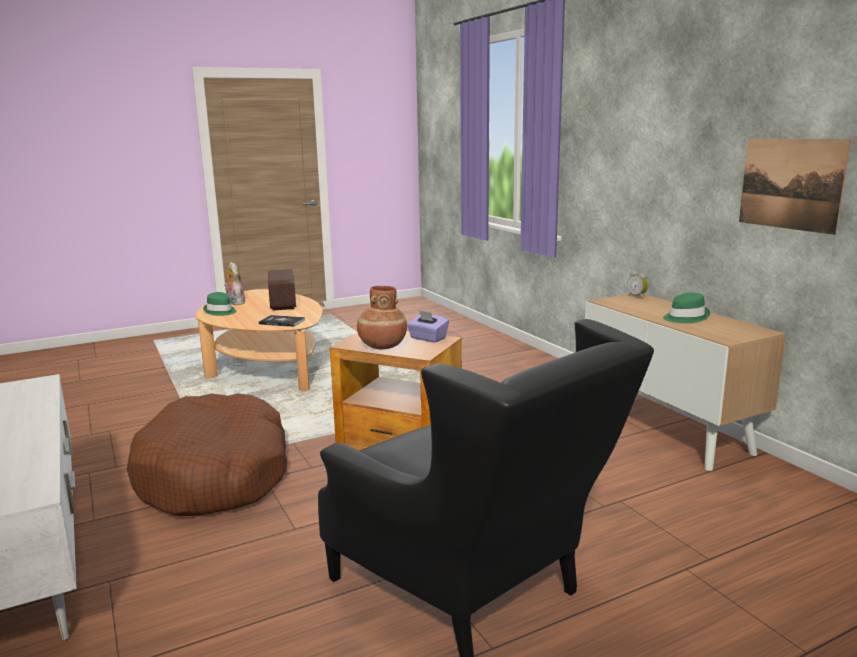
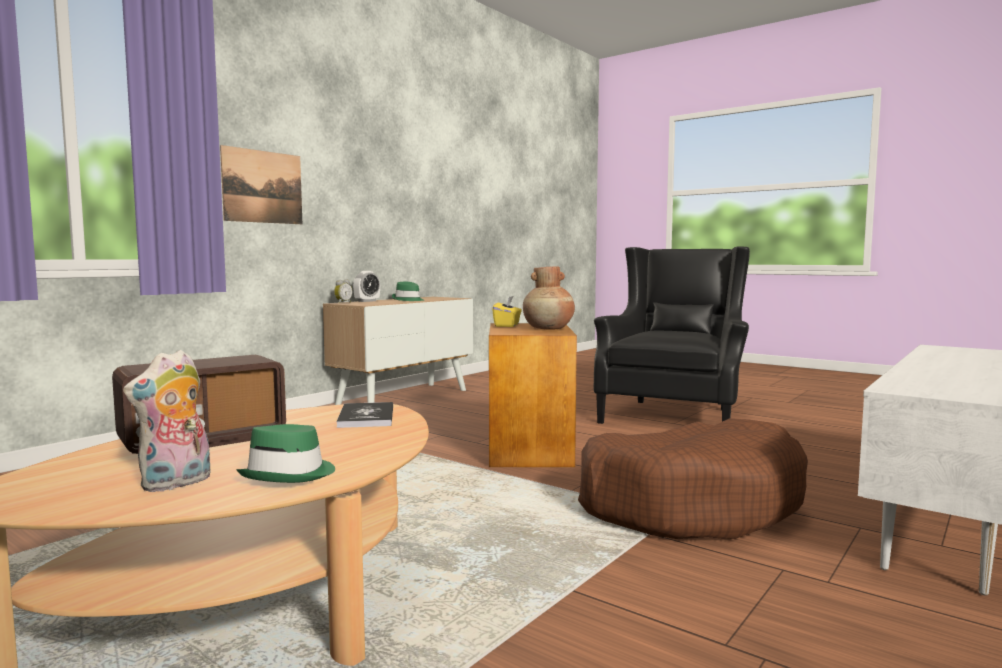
camera: 115 degrees left, 10 degrees down
(427, 338) = (507, 325): purple tissue box -> yellow tissue box
(663, 304) = (367, 301): none -> alarm clock
(790, 184) = (418, 201): picture -> picture (263, 187)

